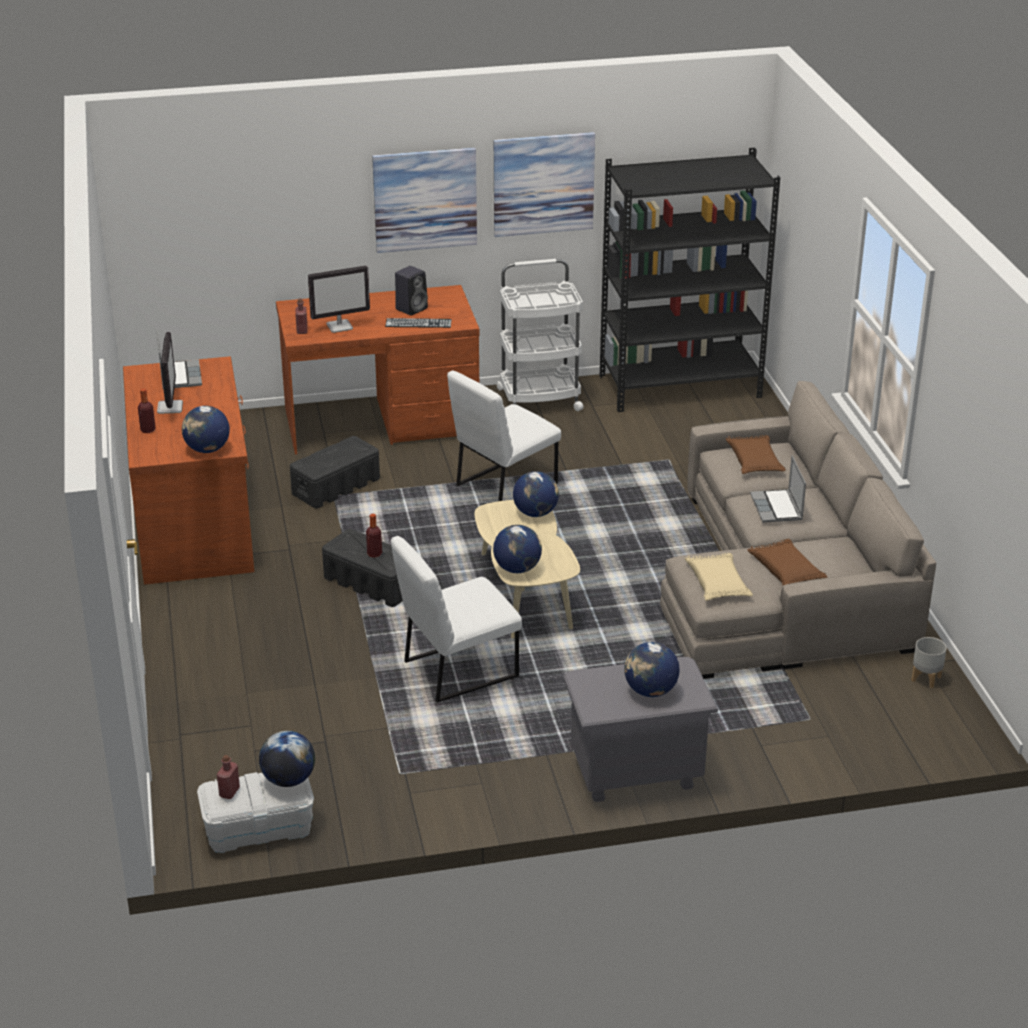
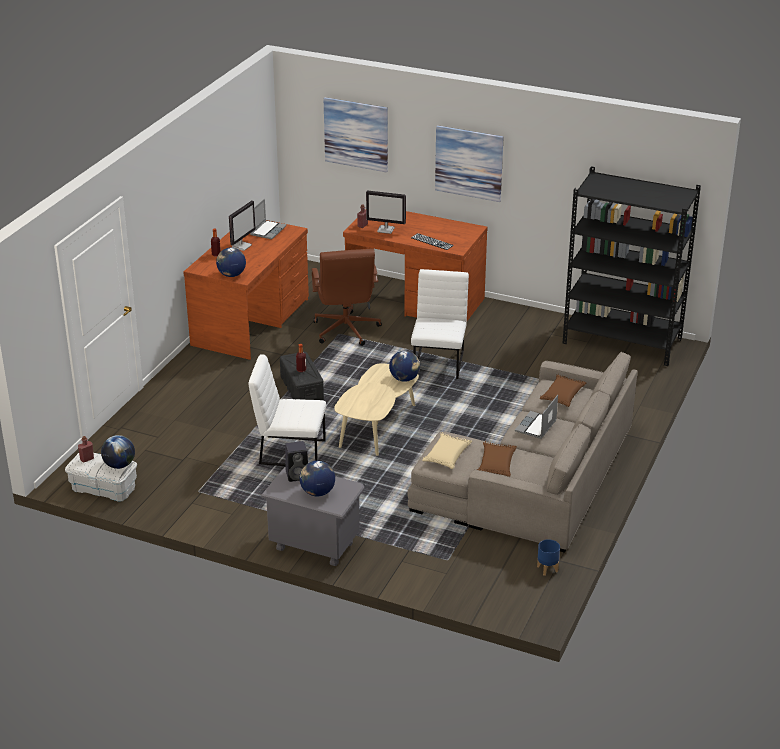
camera: 35 degrees right, 0 degrees up
(335, 487) = (346, 329): black storage box -> brown office chair
(412, 308) = (440, 232): black speaker -> black speaker (298, 475)
(504, 485) = (439, 362): white chair -> white chair turned 105 degrees clockwise
(517, 568) = (350, 404): globe -> none
(539, 400) = (523, 319): white cart -> none
(543, 184) = (548, 172): picture -> picture (356, 134)
(926, 679) = (547, 569): grey planter -> blue planter

